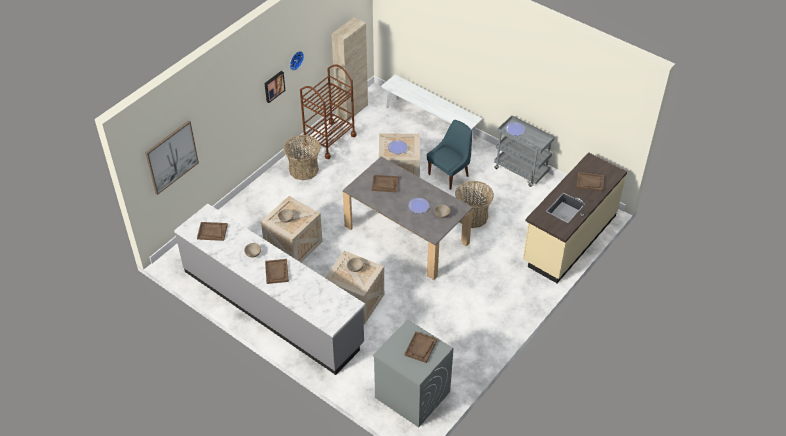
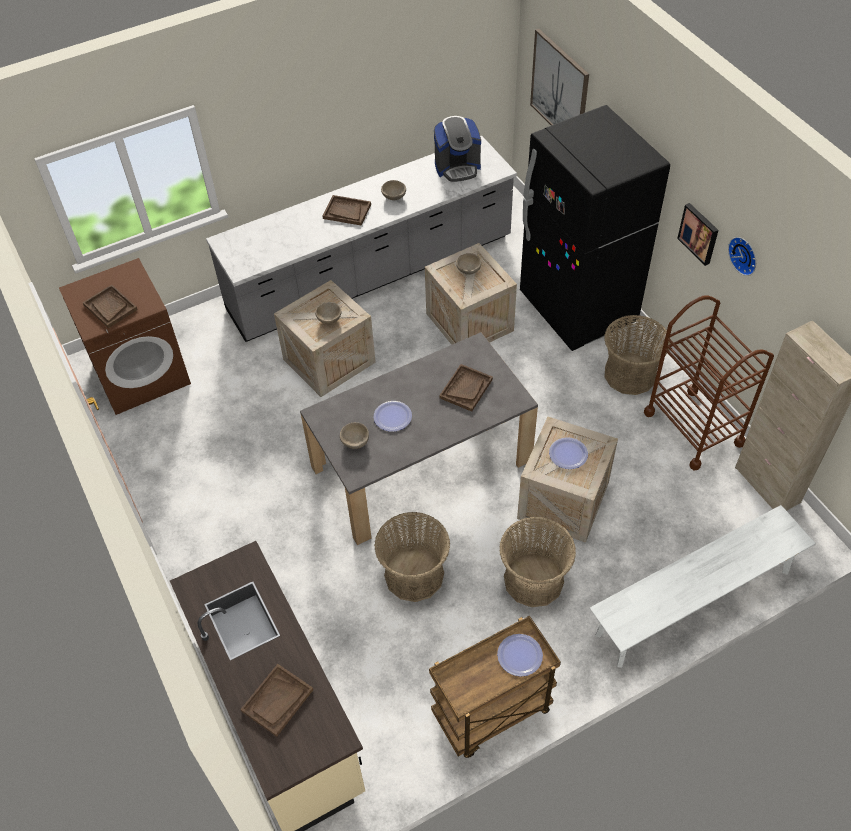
camera: 115 degrees right, 5 degrees up
(212, 232) = (457, 167): brown tray -> coffee machine
(262, 201) = (577, 309): none -> black fridge
(412, 394) = (142, 373): grey washing machine -> brown washing machine
(449, 174) = (533, 580): blue chair -> basket
(521, 171) = (491, 714): grey cart -> brown cart

